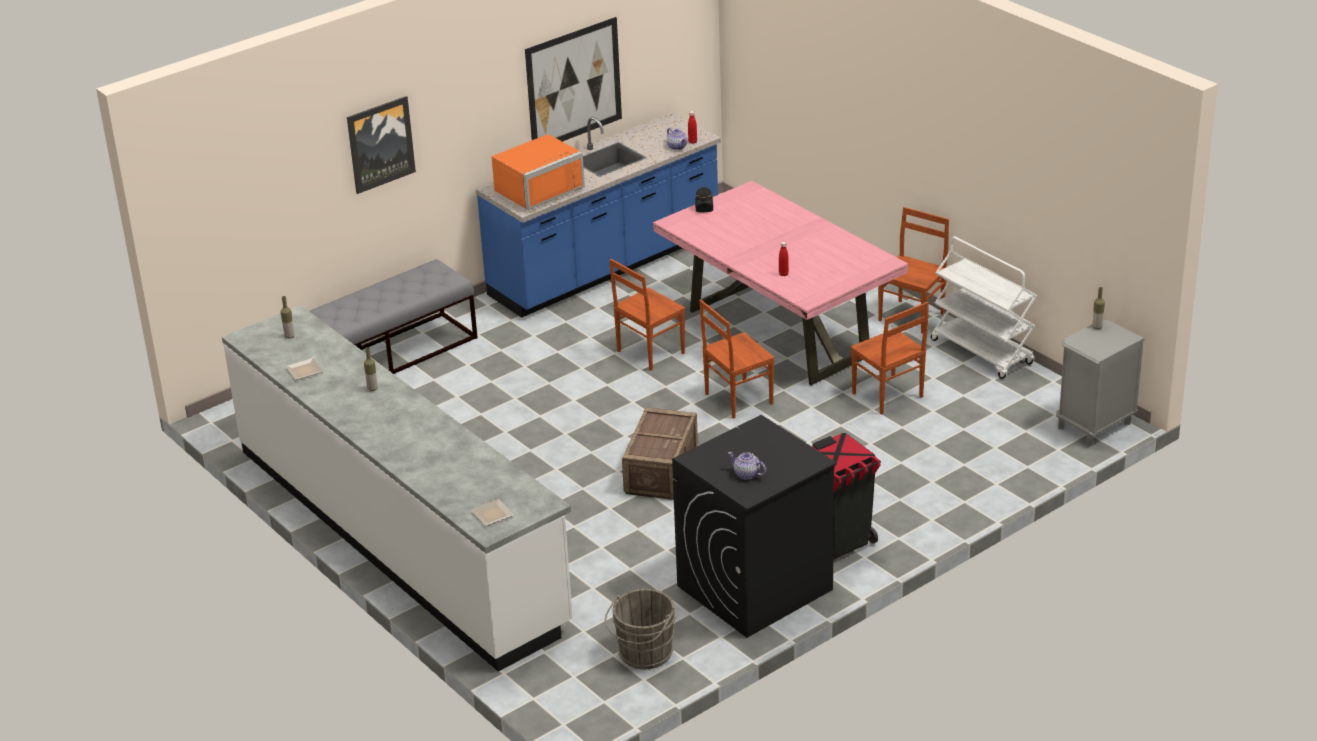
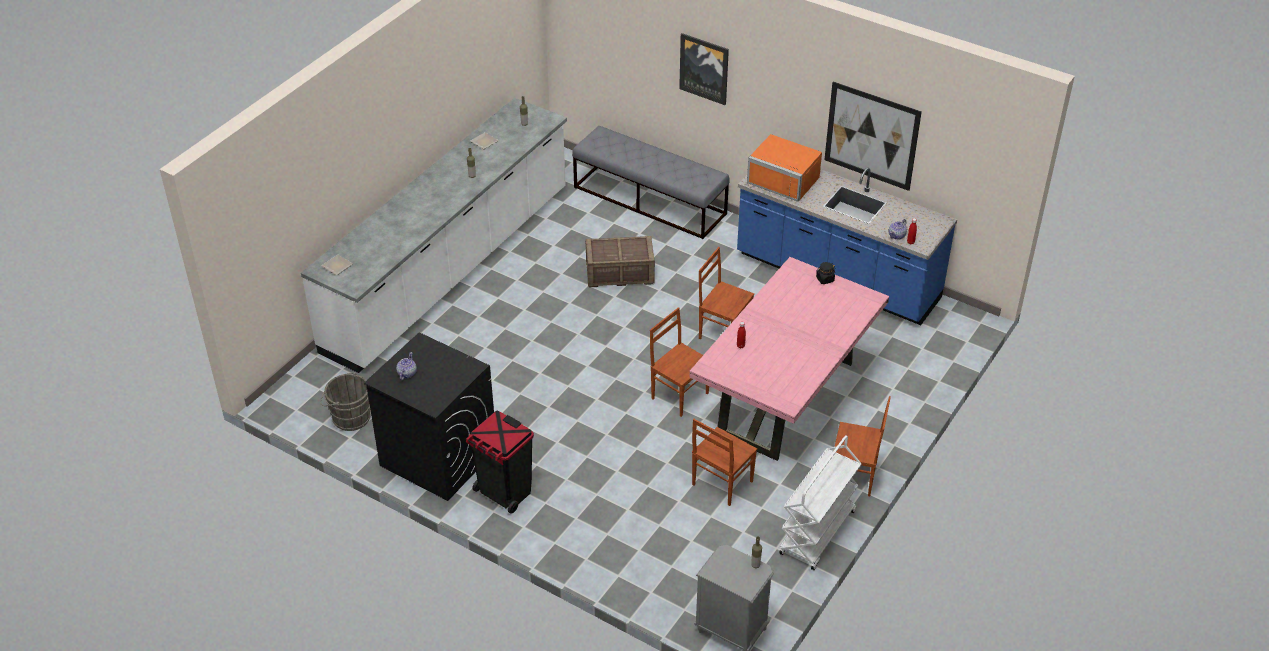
camera: 70 degrees right, 10 degrees up
(660, 470) = (567, 375): crate -> crate (620, 273)

